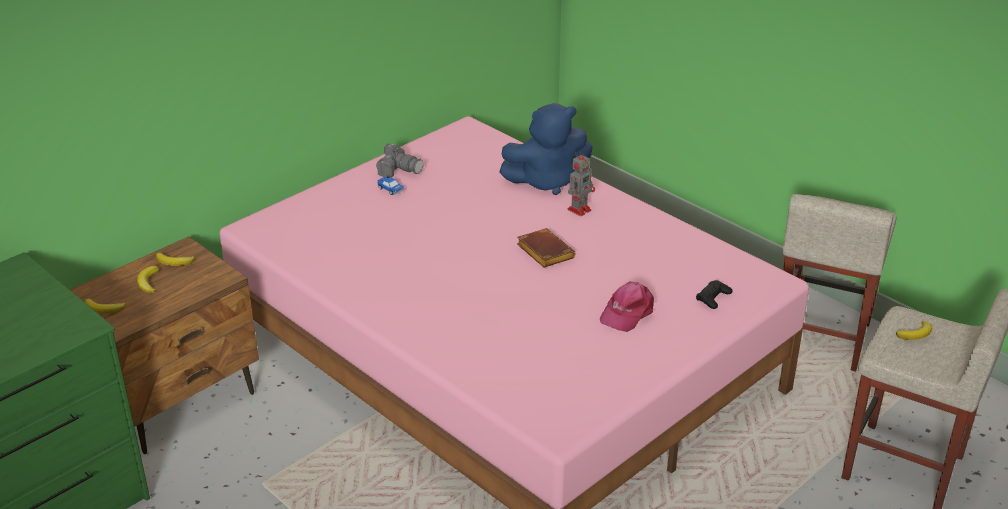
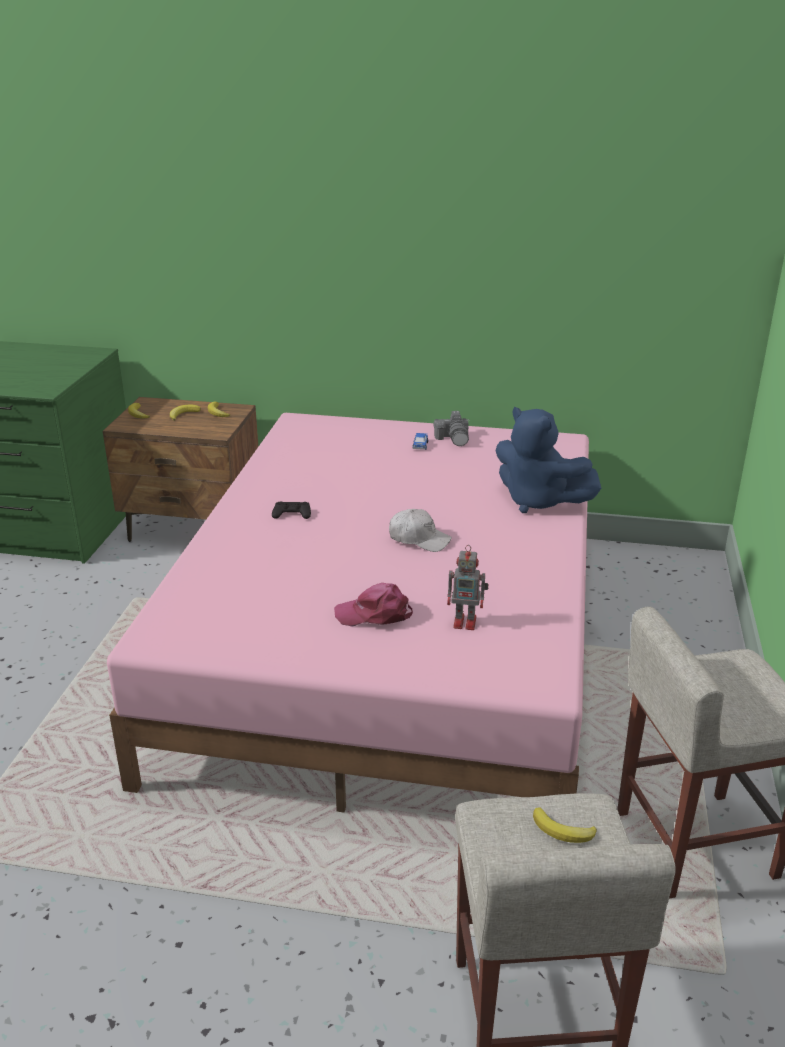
camera: 55 degrees right, 5 degrees down
(543, 252) = (419, 539): brown book -> white cap
(580, 209) = (516, 532): toy robot -> toy robot (466, 622)
(713, 298) = (462, 656): black game controller -> black game controller (292, 514)

